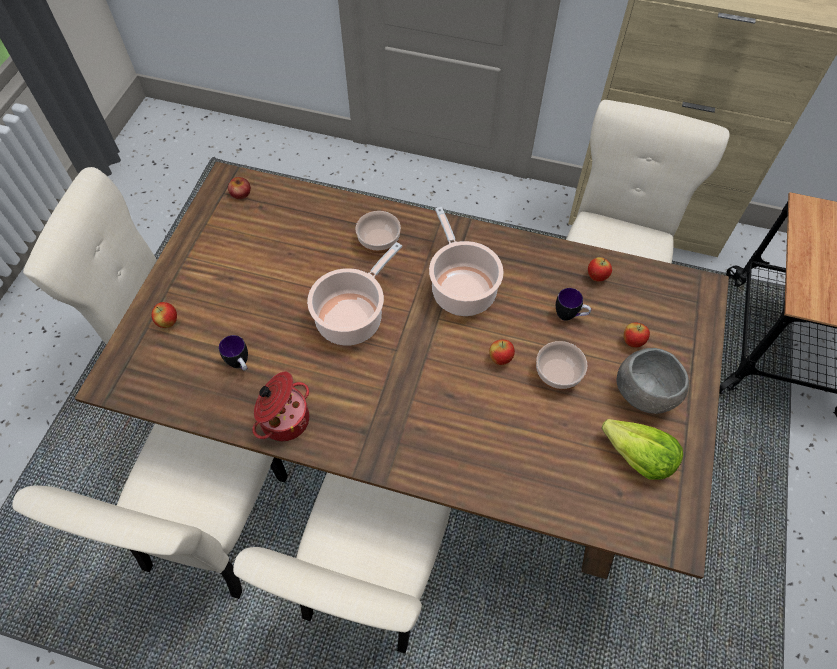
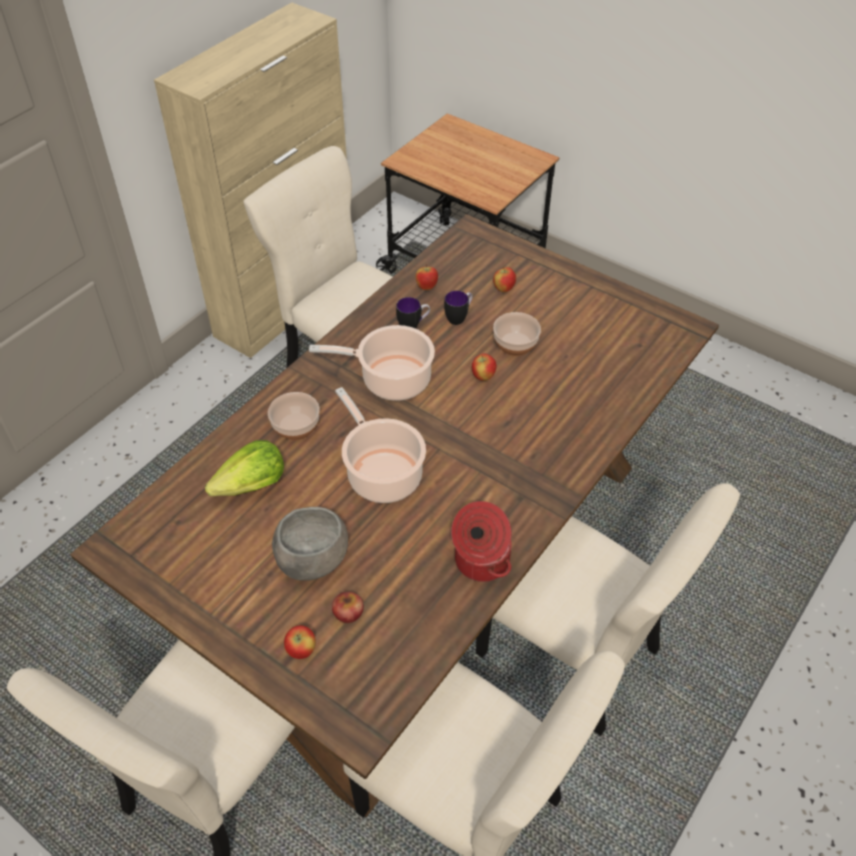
camera: 70 degrees left, 10 degrees down
(240, 365) = (396, 587): mug -> mug (413, 325)
(241, 193) = (144, 537): apple -> apple (348, 613)
(637, 457) = (611, 324): lettuce -> lettuce (252, 485)
(643, 393) = (555, 300): grey bowl -> grey bowl (311, 562)

